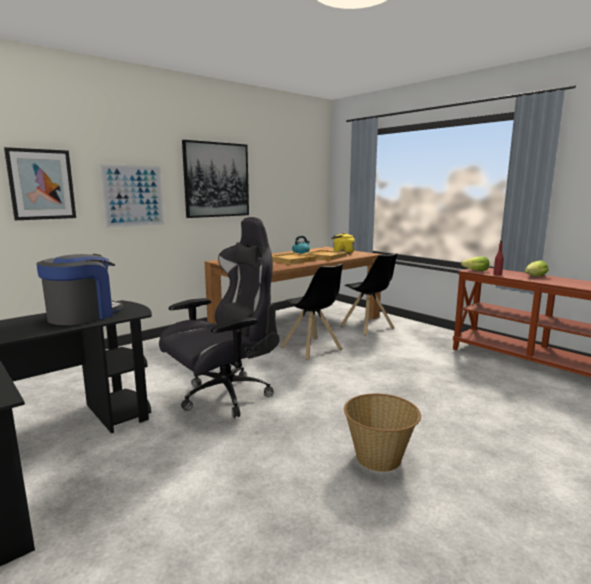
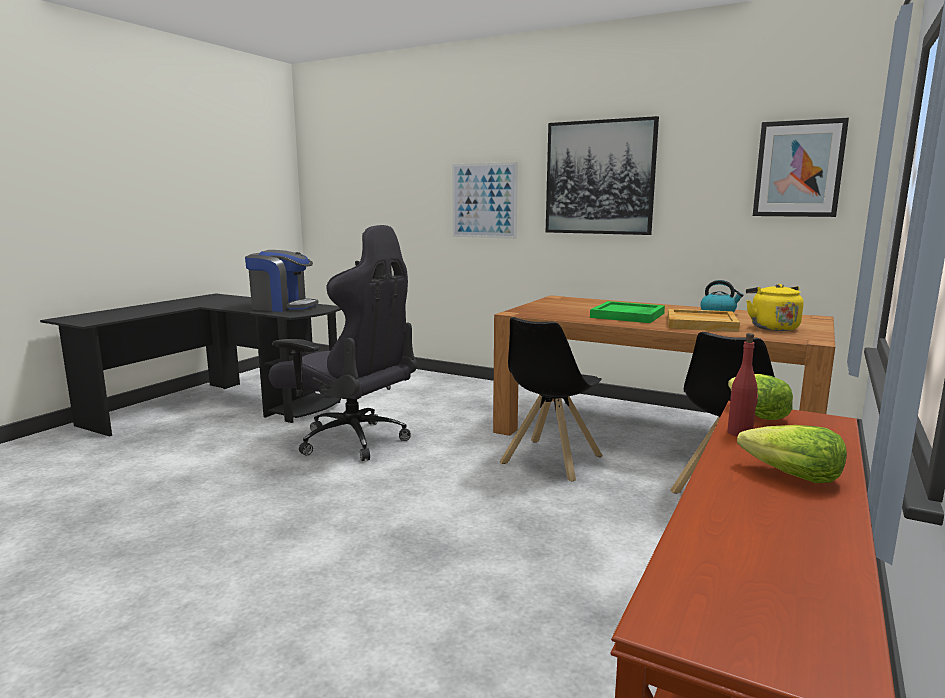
camera: 70 degrees right, 0 degrees up
(41, 184) = (403, 188): picture -> picture (798, 169)
(292, 260) = (628, 315): beige tray -> green tray
(379, 458) = (214, 545): basket -> none

